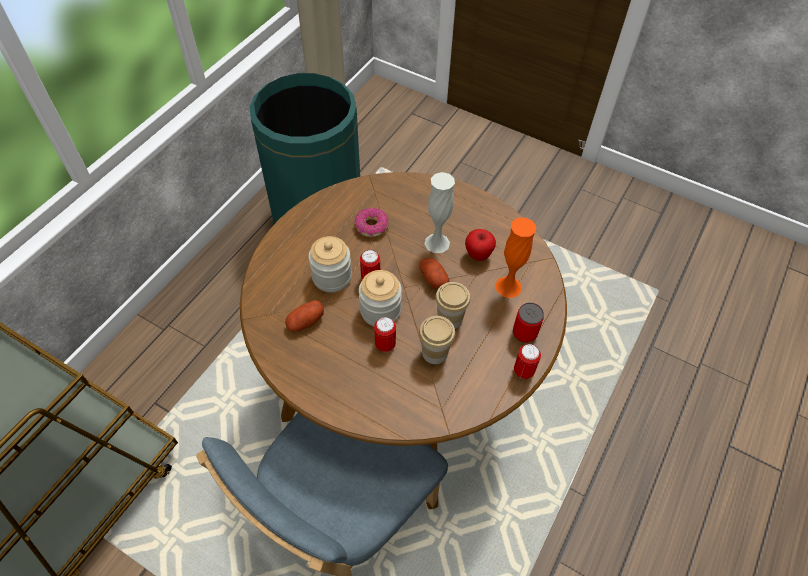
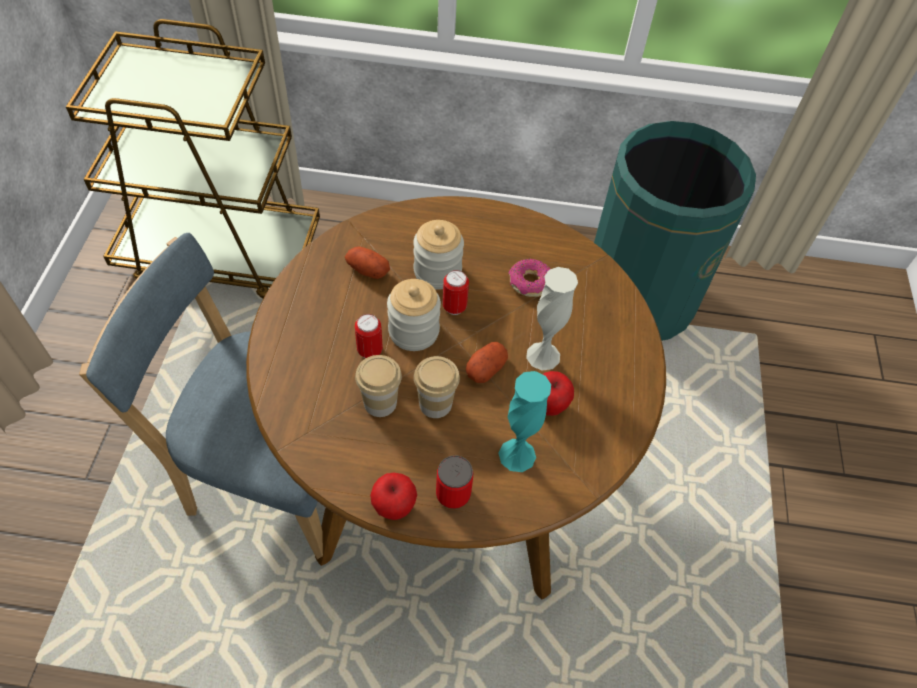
camera: 65 degrees right, 0 degrees up
(508, 286) = (517, 455): orange vase -> turquoise vase
(523, 371) = (394, 508): can -> apple

